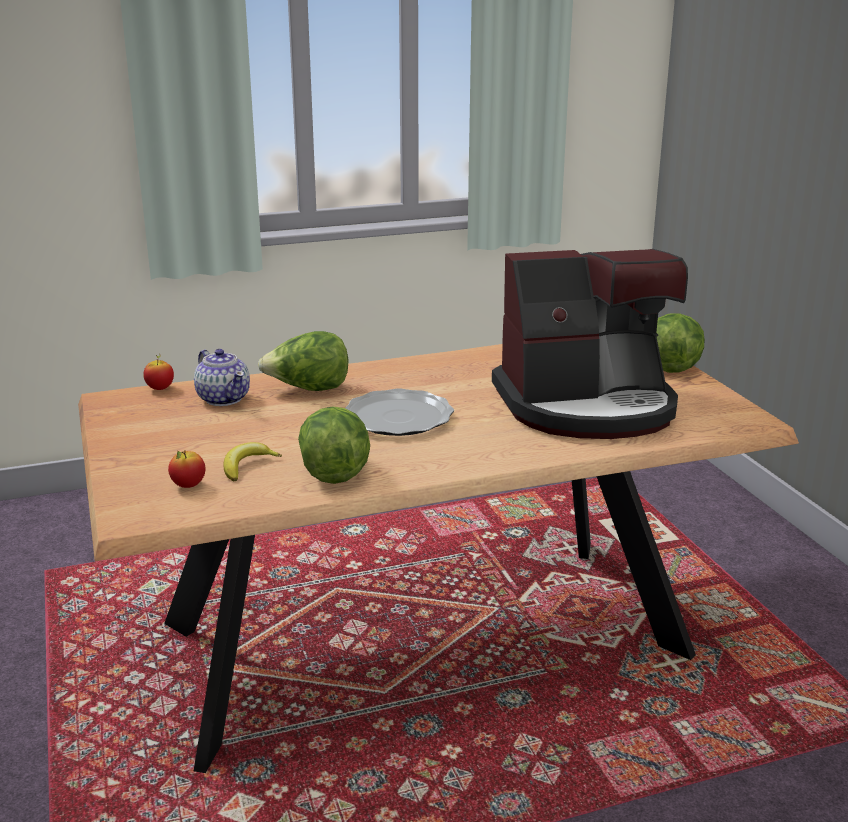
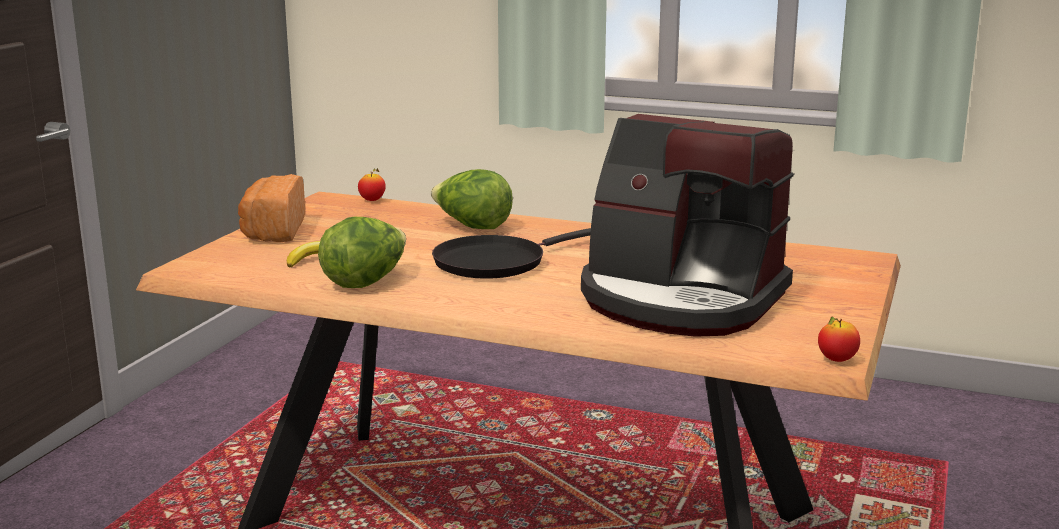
camera: 40 degrees right, 5 degrees down
(132, 449) = (273, 231): none -> bread
(188, 486) = (256, 261): apple -> apple (836, 360)
(223, 398) = (399, 217): teapot -> none
(397, 417) = (495, 262): plate -> black frying pan
(673, 366) = (857, 294): lettuce -> none

